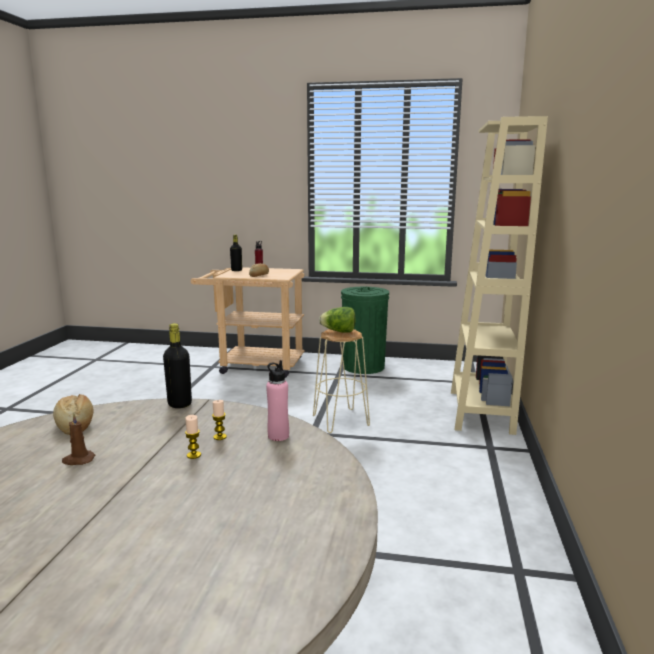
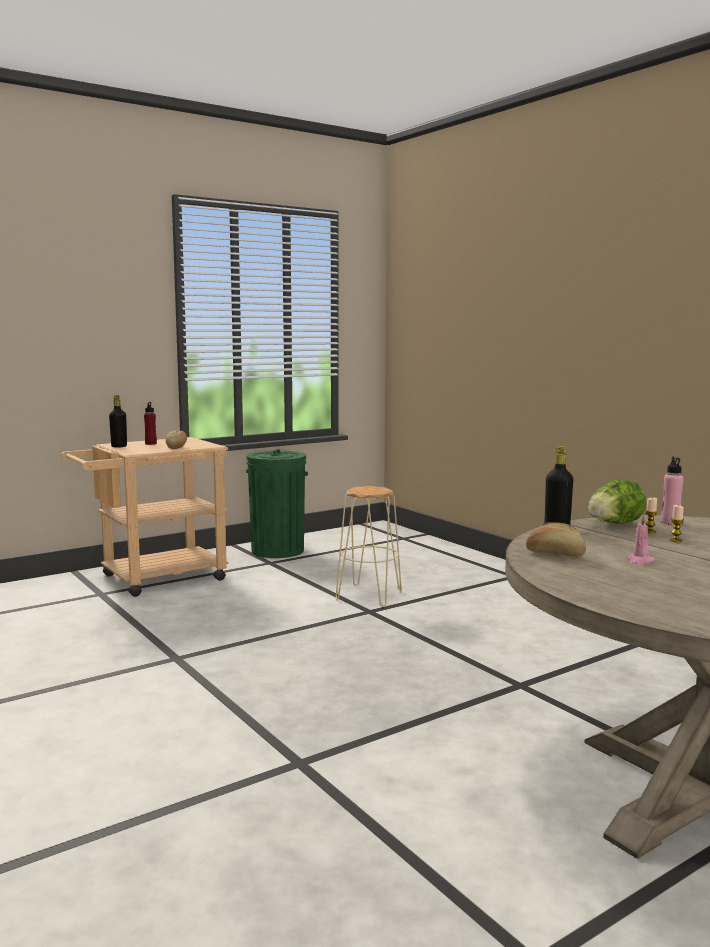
camera: 45 degrees left, 5 degrees down
(78, 460) = (639, 561): brown candle -> pink candle
(339, 331) = (365, 489): lettuce -> lettuce (614, 524)
(480, 411) = (455, 556): beige bookcase -> none

